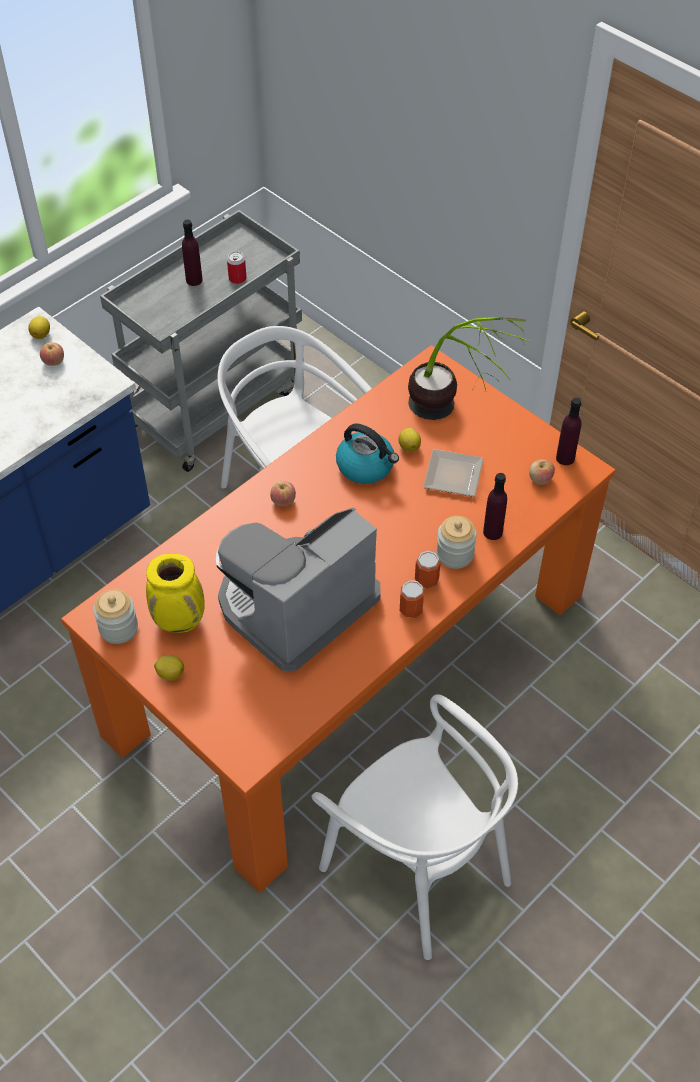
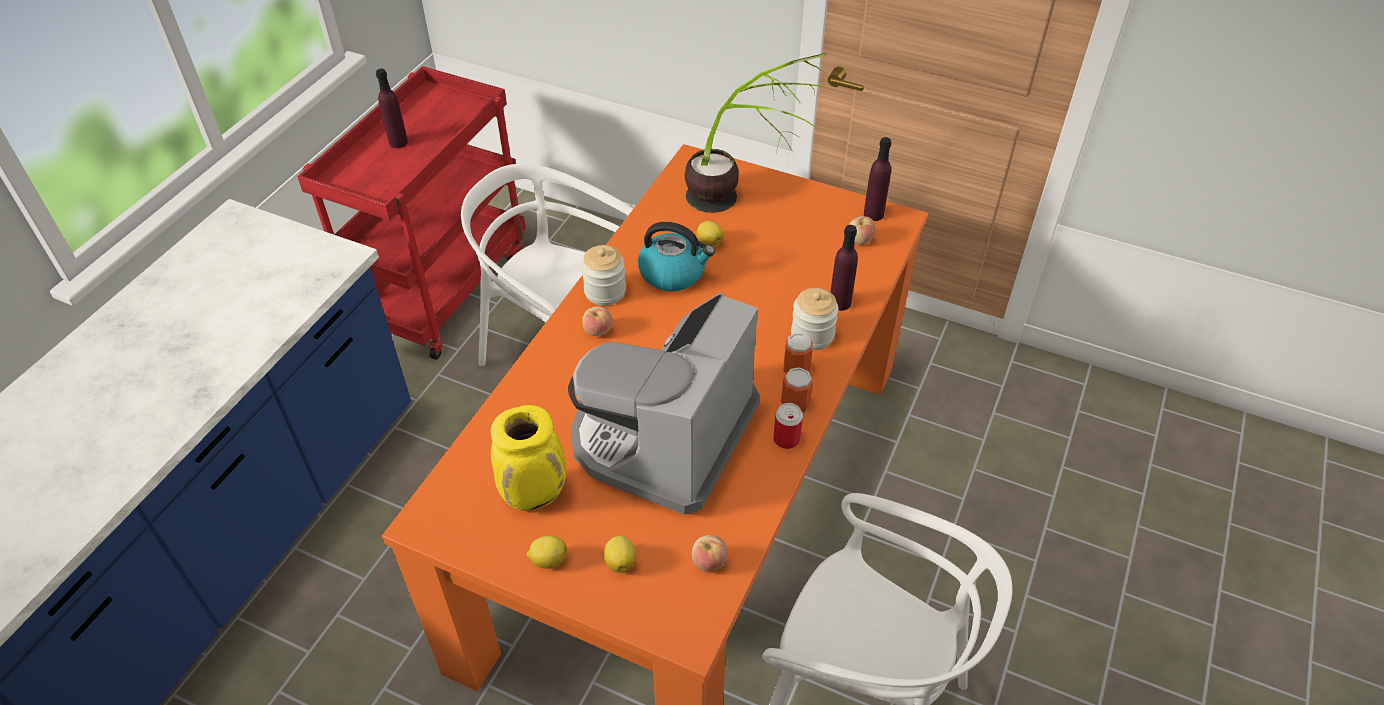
camera: 20 degrees left, 5 degrees down
(41, 334) = (243, 226): lemon -> lemon (620, 561)
(53, 362) = (268, 250): apple -> apple (709, 562)
(118, 628) = (461, 525): jar -> jar (605, 291)
(216, 406) = (442, 288): grey cart -> red cart
(237, 278) = (446, 131): can -> can (786, 439)
(451, 474) = (767, 257): plate -> none

